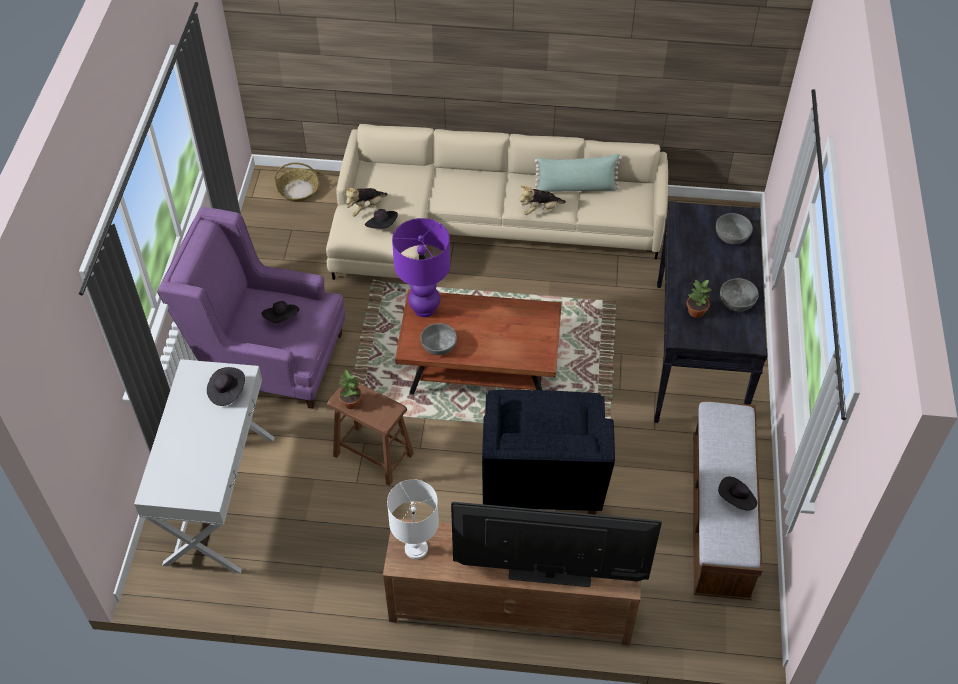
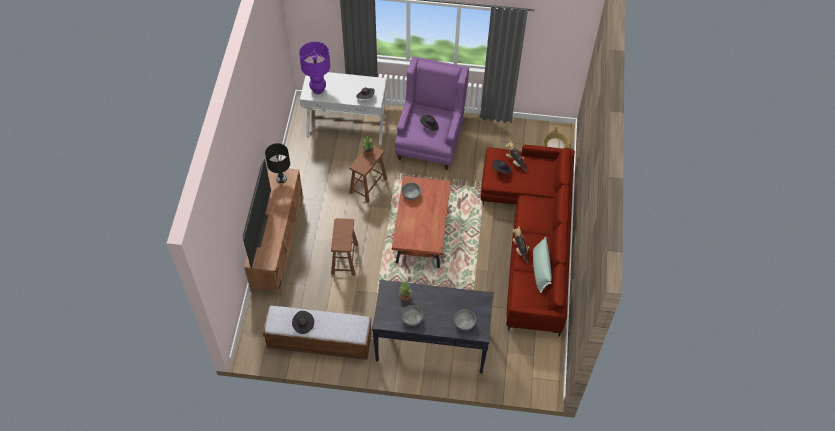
camera: 90 degrees right, 5 degrees up
(416, 549) = (281, 178): white table lamp -> black table lamp
(424, 309) = (436, 188): purple table lamp -> purple table lamp (318, 89)
(484, 226) = (531, 237): beige sofa -> red sofa
(541, 486) = (344, 259): blue armchair -> brown stool

